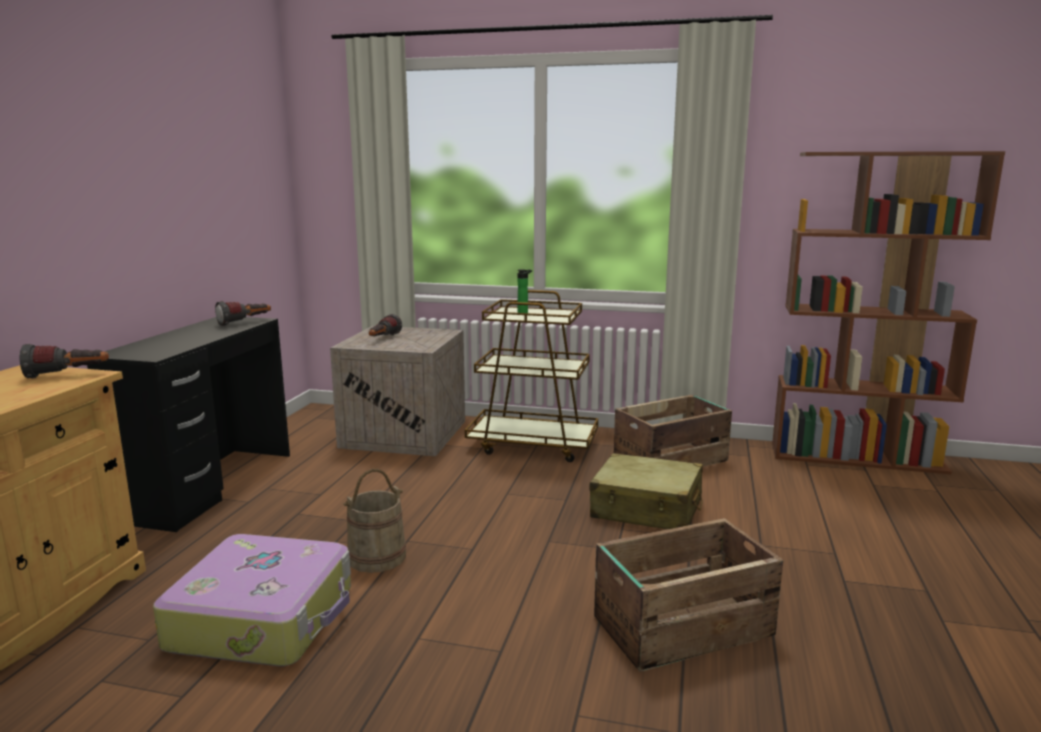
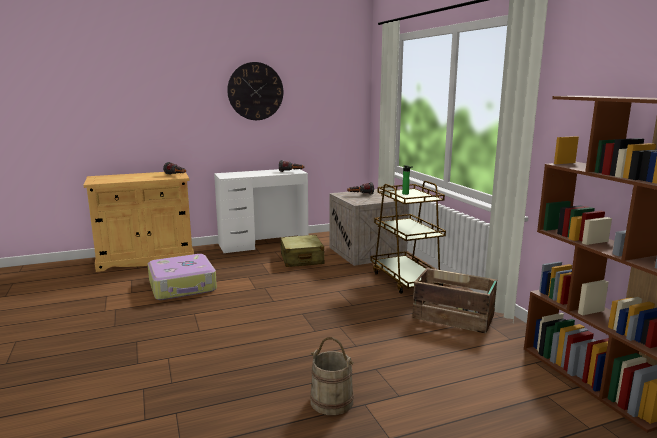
camera: 55 degrees right, 0 degrees up
(138, 155) = (255, 91): none -> wall clock
(210, 485) = (263, 243): black desk -> white desk
(377, 556) = (244, 287): beige bucket -> beige bucket (332, 401)
(646, 509) = (372, 327): beige suitcase -> beige suitcase (301, 259)
(680, 626) = (256, 364): crate -> none

